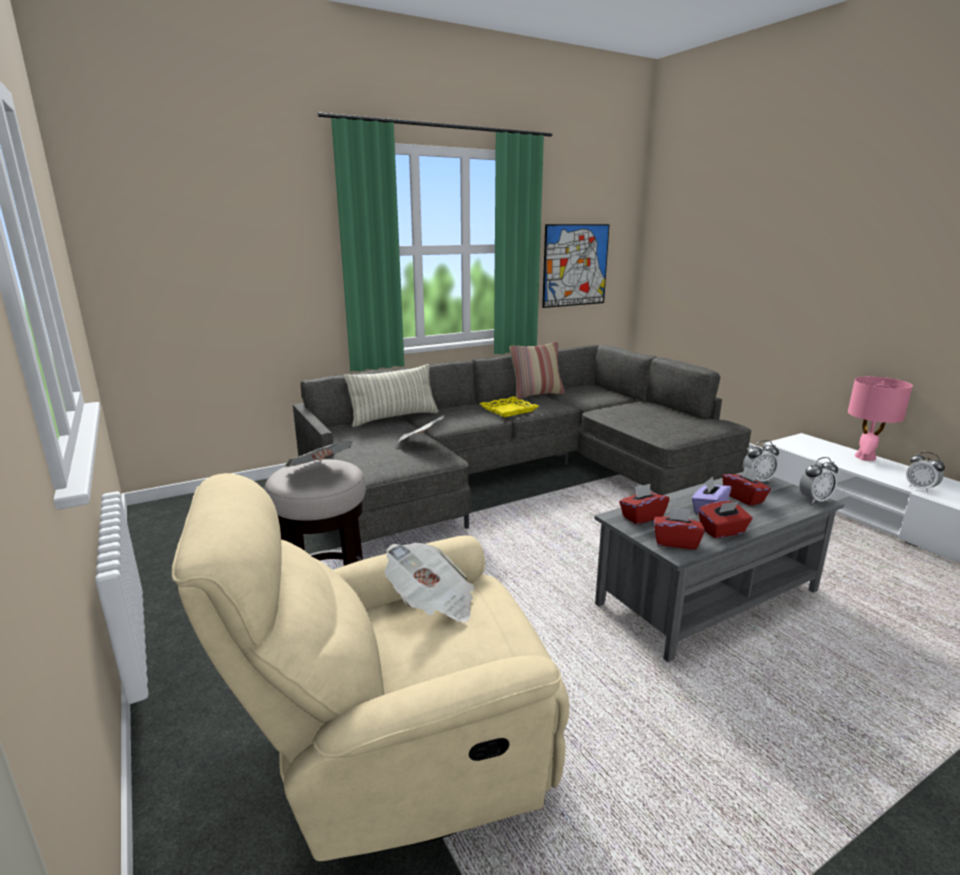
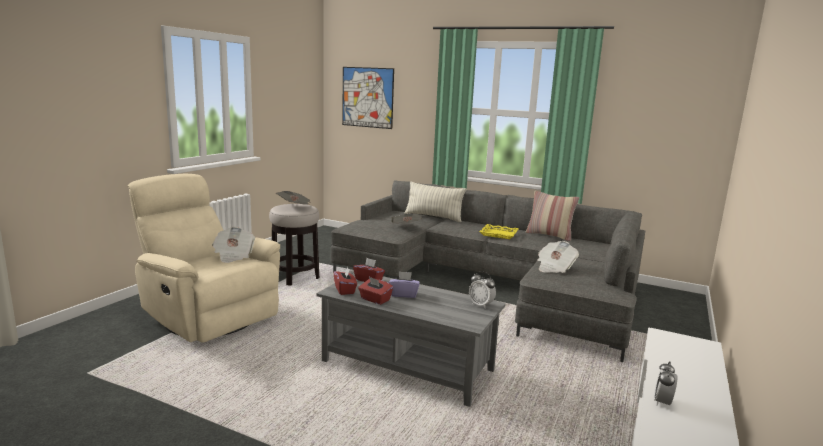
camera: 55 degrees right, 5 degrees down
(575, 265) = (643, 138): picture -> picture (367, 97)
(644, 422) = (554, 268): none -> newspaper
(744, 498) = (439, 302): red tissue box -> none
(814, 500) = (470, 323): alarm clock -> none
(865, 457) = (706, 374): pink table lamp -> none

